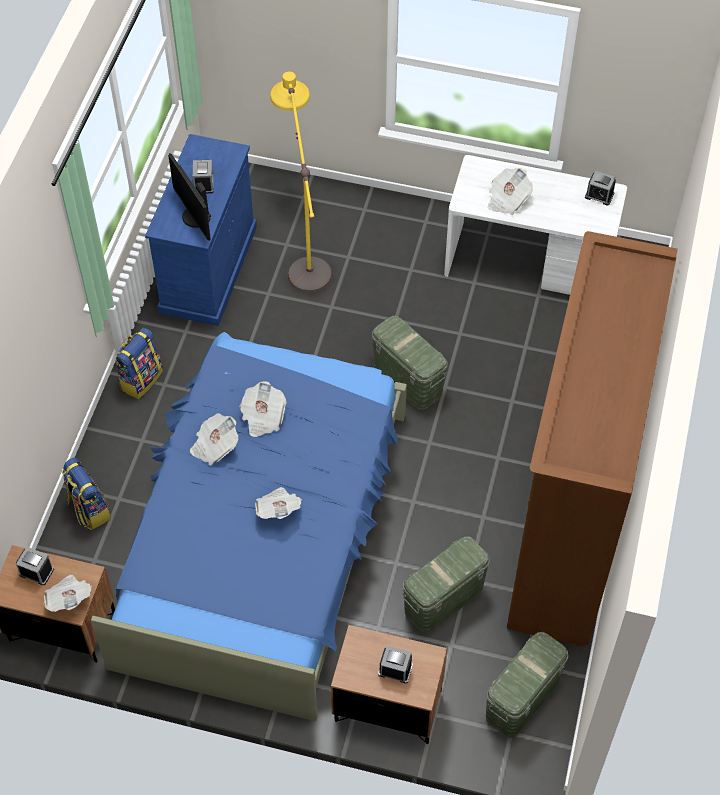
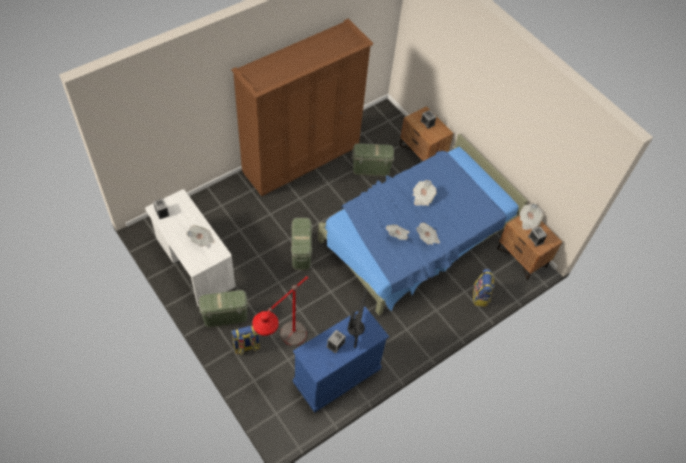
camera: 145 degrees left, 0 degrees up
(140, 379) = (415, 340): backpack -> backpack (246, 346)
(304, 251) = (283, 348): yellow floor lamp -> red floor lamp
(522, 699) = (375, 126): green storage box -> green storage box (225, 316)

